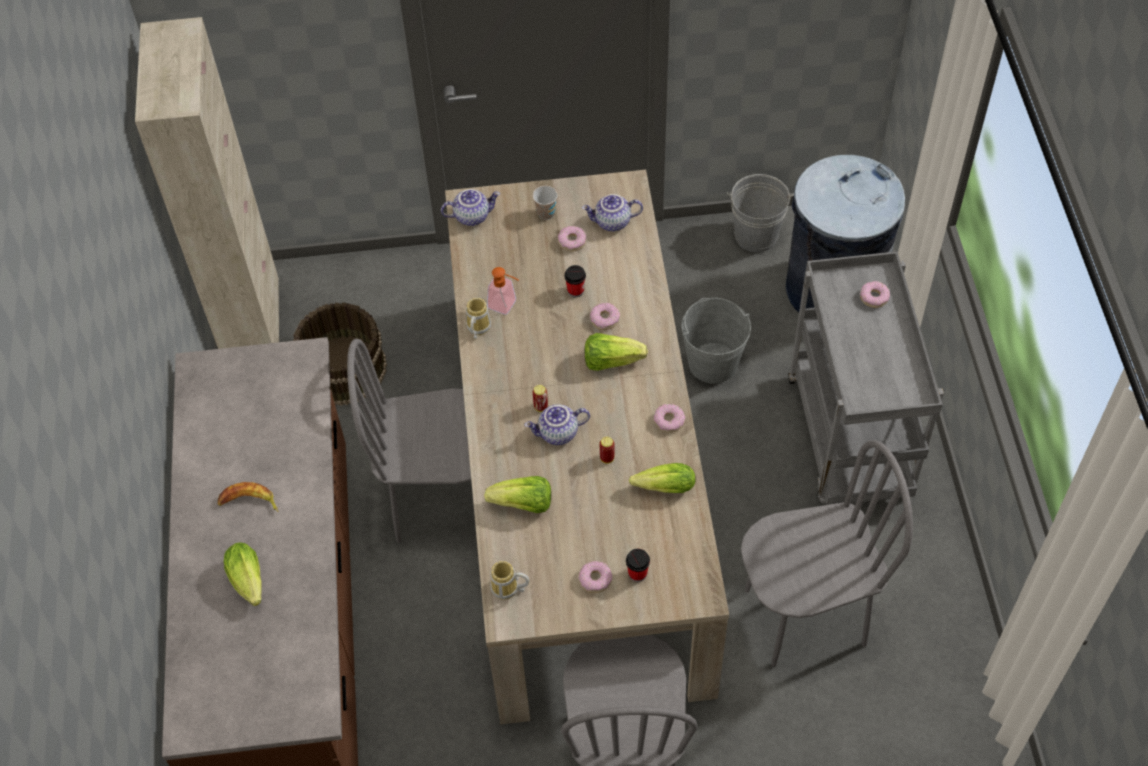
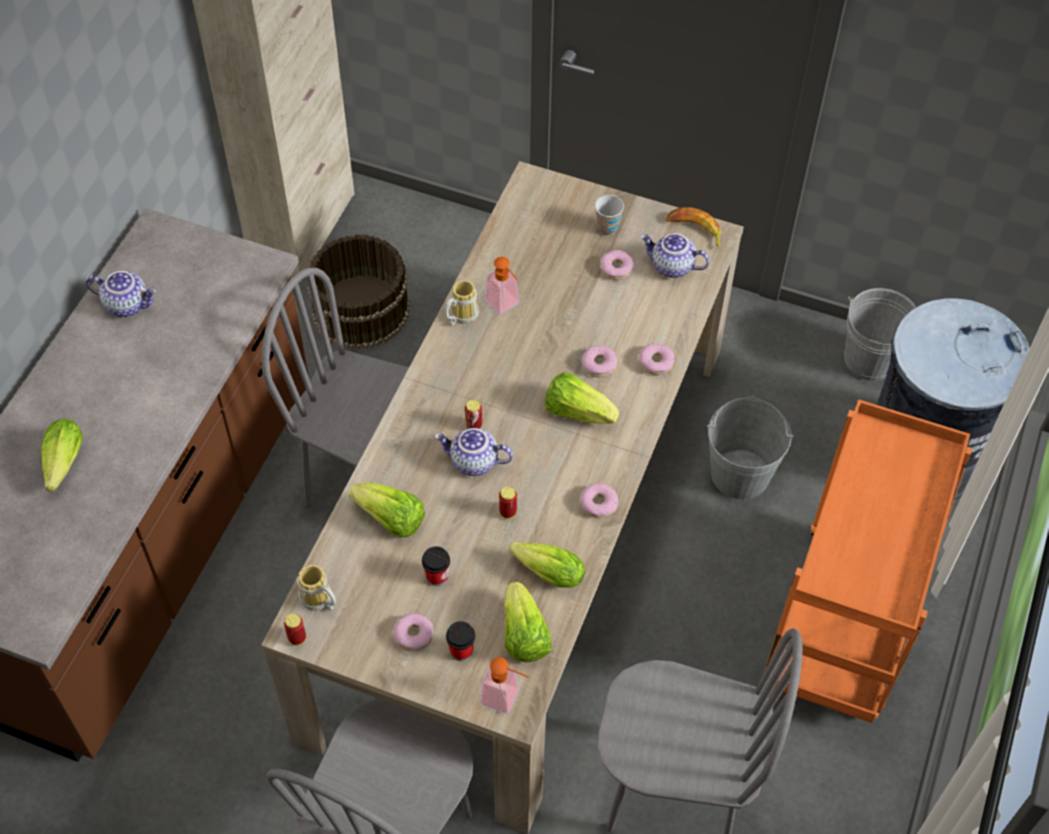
camera: 25 degrees right, 0 degrees up
(249, 502) = (115, 386): banana -> banana (695, 230)
(472, 216) = (529, 198): teapot -> teapot (128, 304)
(510, 624) = (297, 638): none -> can
(575, 290) = (587, 321): cup -> cup (437, 576)
(675, 540) = (523, 635): none -> lettuce
(691, 591) = (506, 699): none -> soap dispenser
(850, 439) = (843, 627): grey cart -> orange cart
(874, 297) = (914, 474): donut -> donut (656, 362)

